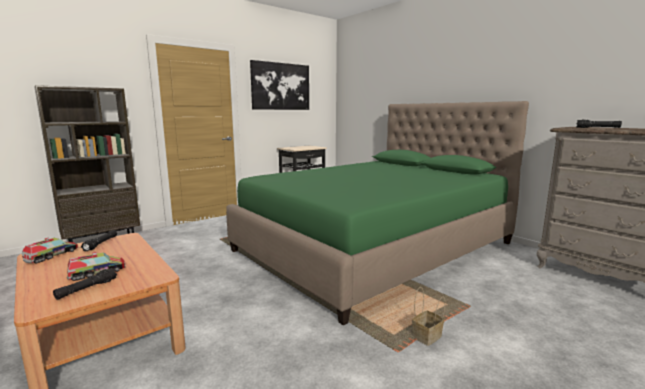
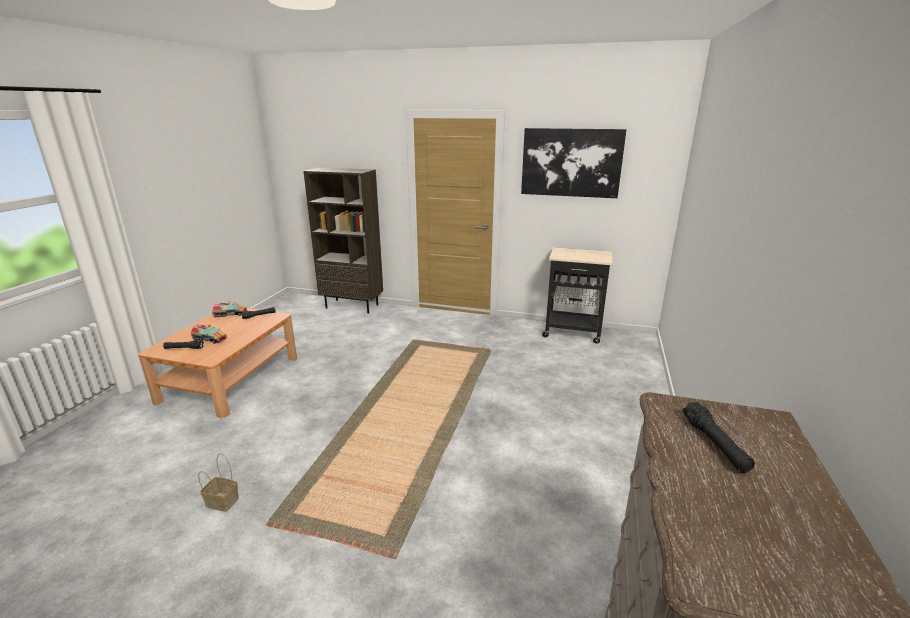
camera: 55 degrees right, 10 degrees up
(375, 246) = (501, 430): green bed -> none
(426, 337) = (303, 538): basket -> basket (221, 502)

